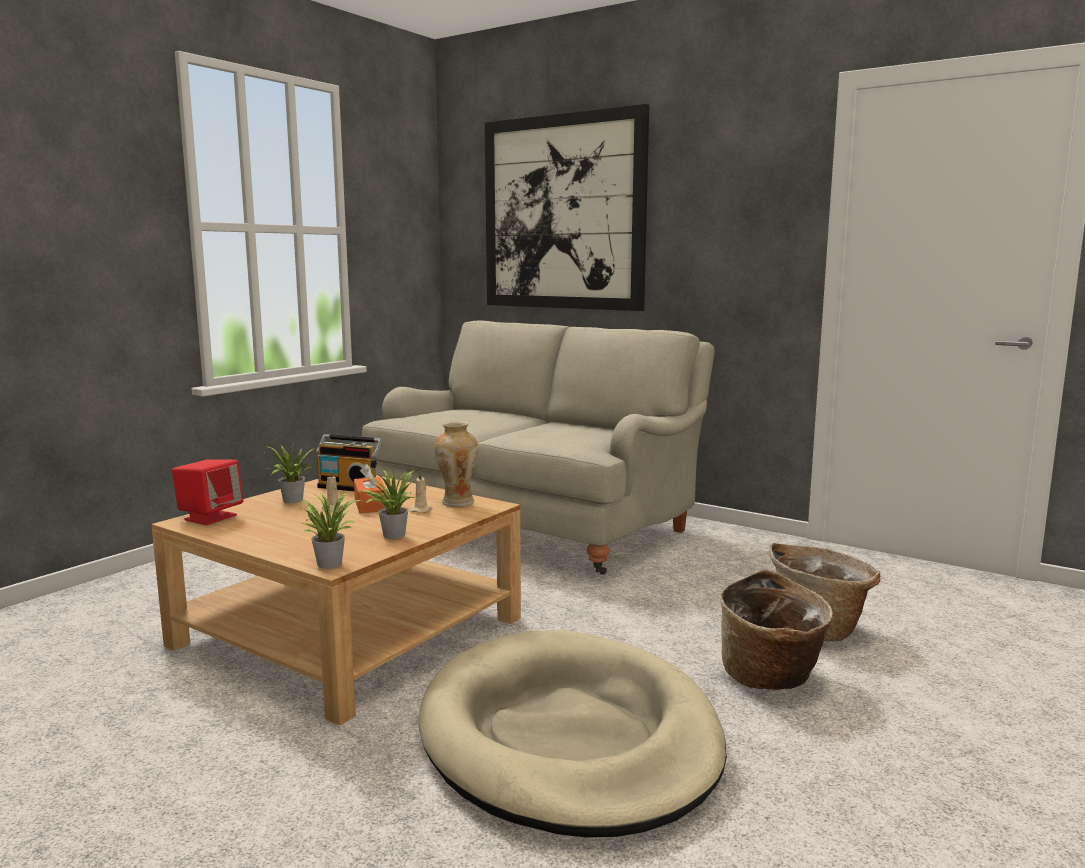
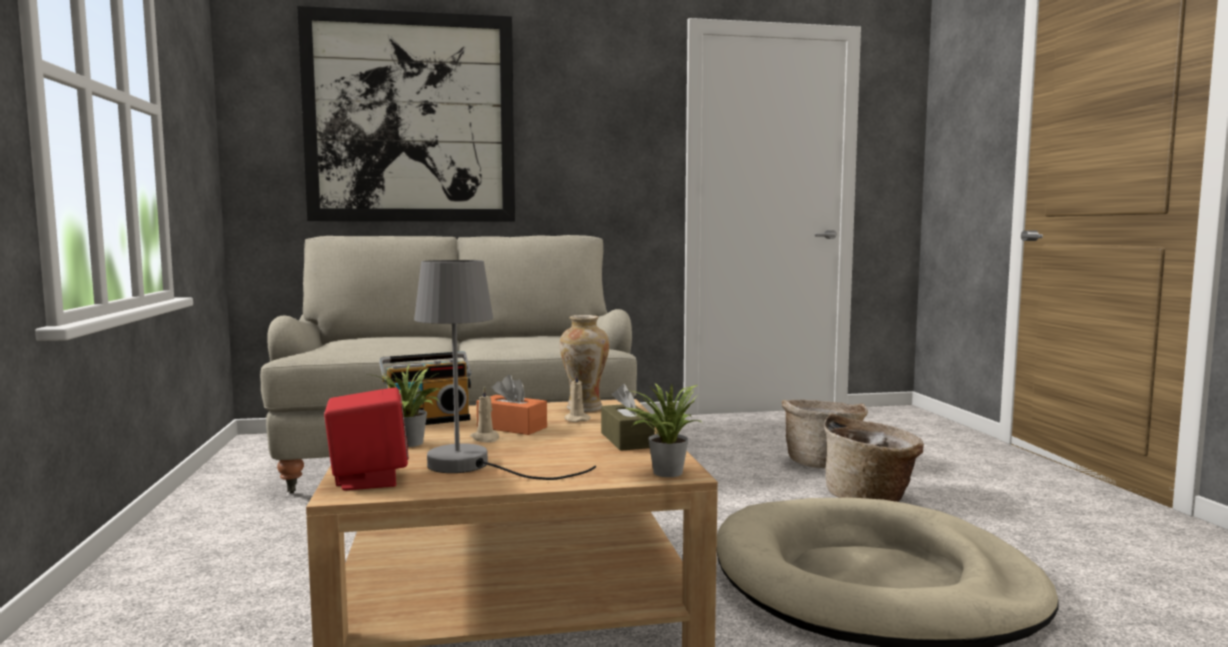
camera: 45 degrees left, 5 degrees down
(269, 525) = (474, 466): none -> grey table lamp
(391, 535) = (627, 440): potted plant -> brown tissue box

